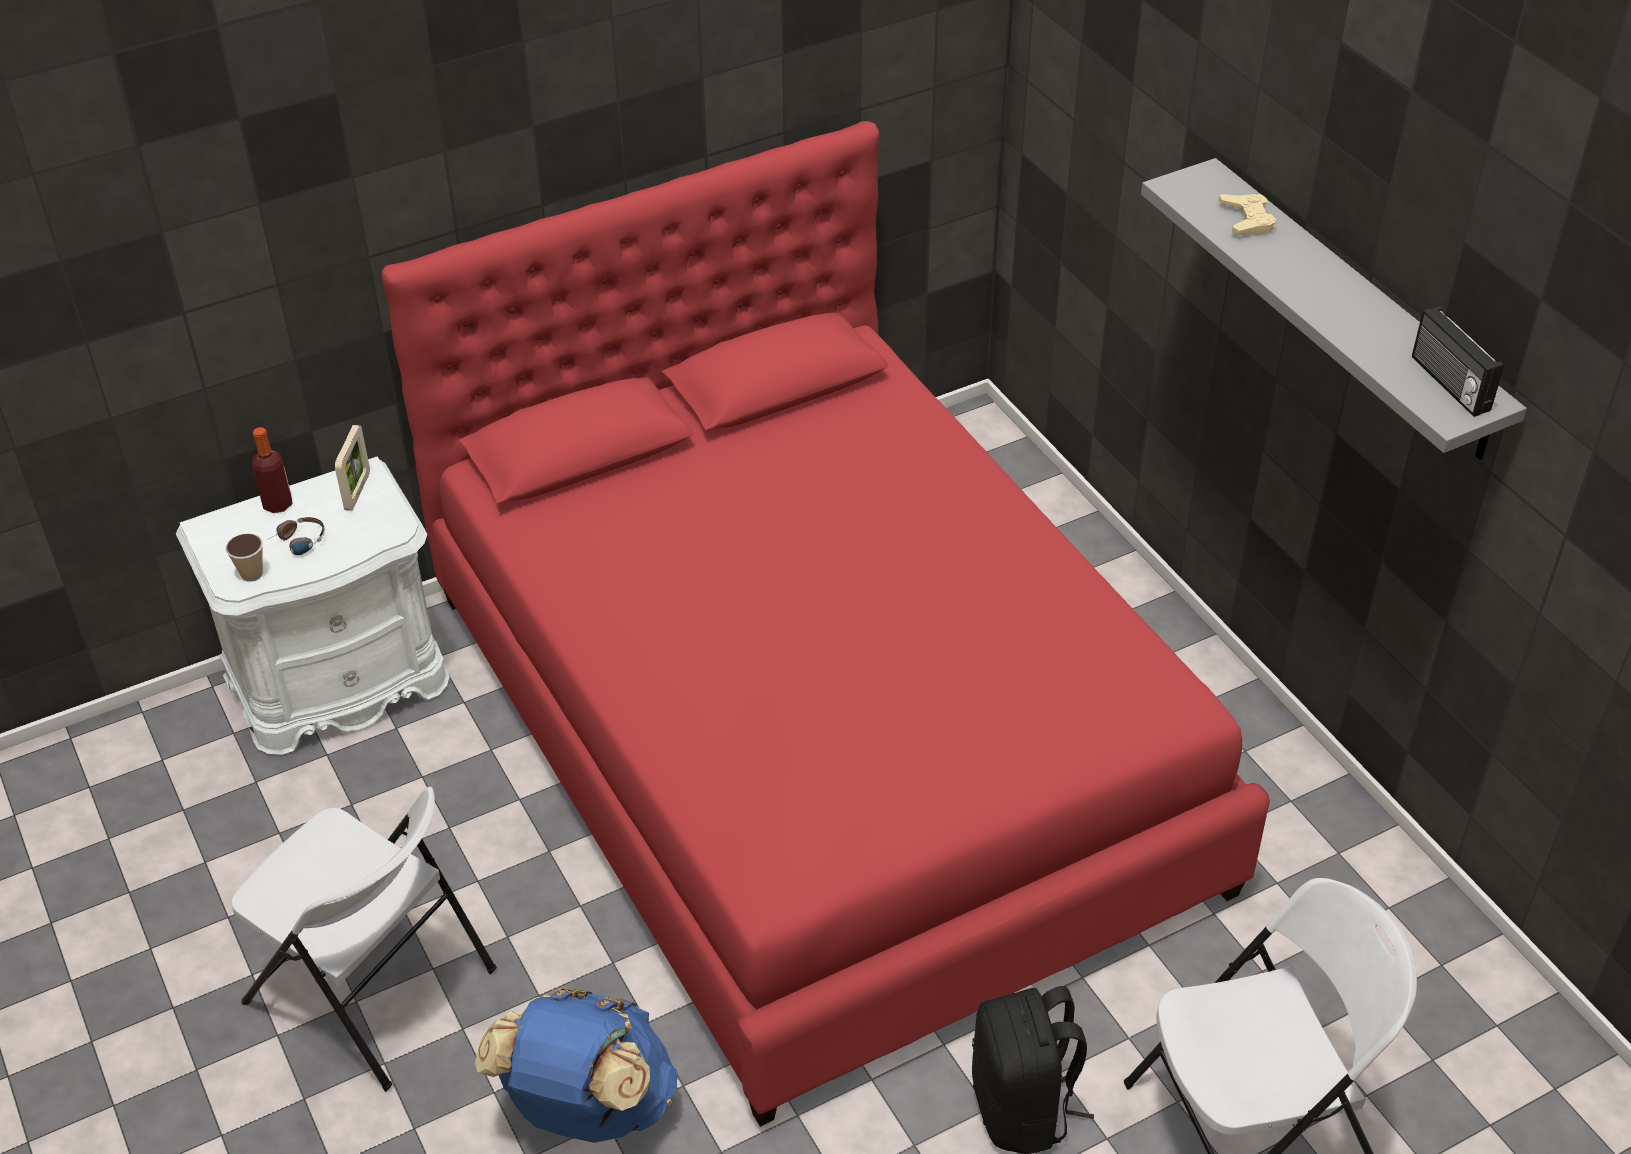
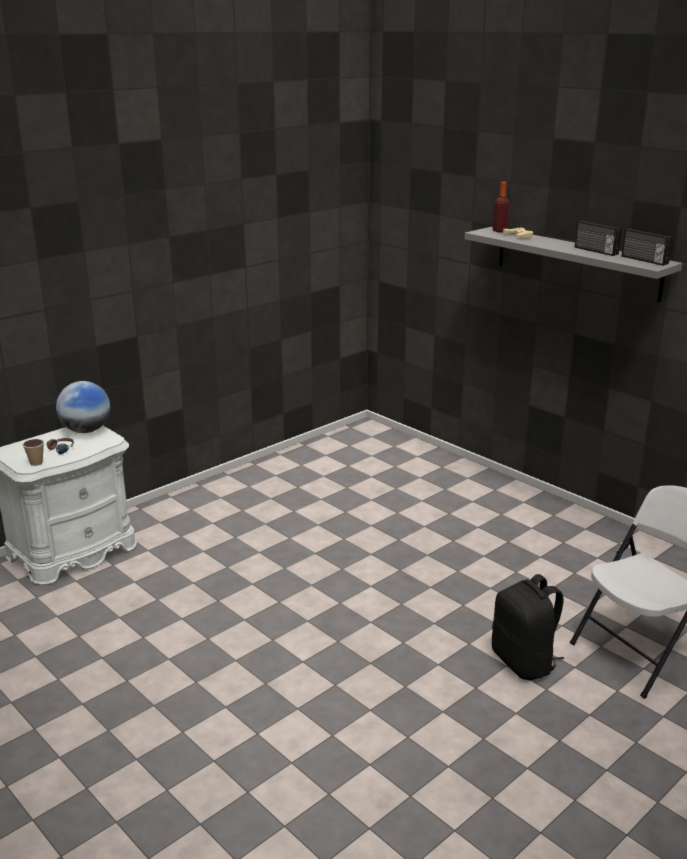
camera: 15 degrees left, 20 degrees down
(278, 504) = (42, 439): bottle -> bottle (500, 231)
(357, 491) = (86, 430): picture frame -> globe
(370, 987) = (133, 673): white chair -> none
(587, 1108) = (284, 704): blue backpack -> none
(816, 736) = (342, 538): red bed -> none
(1371, 321) = (595, 251): none -> radio

